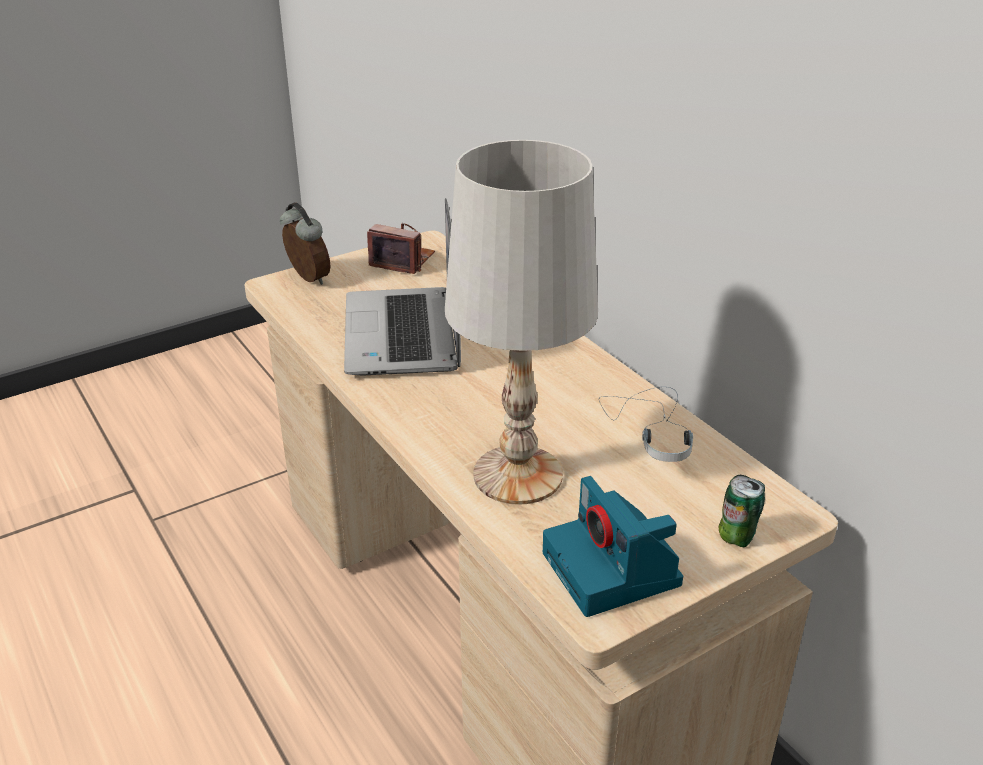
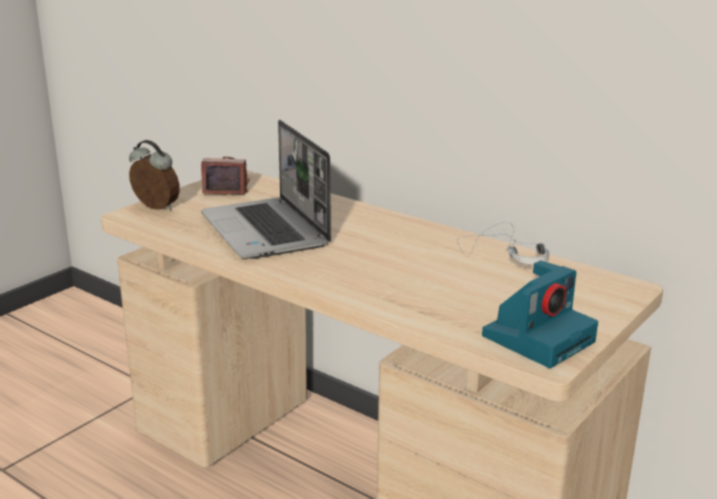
camera: 20 degrees left, 10 degrees down
(517, 474) = (424, 297): white table lamp -> none
(613, 570) = (539, 337): camera -> camera turned 90 degrees counterclockwise
(736, 537) = (605, 305): can -> none

